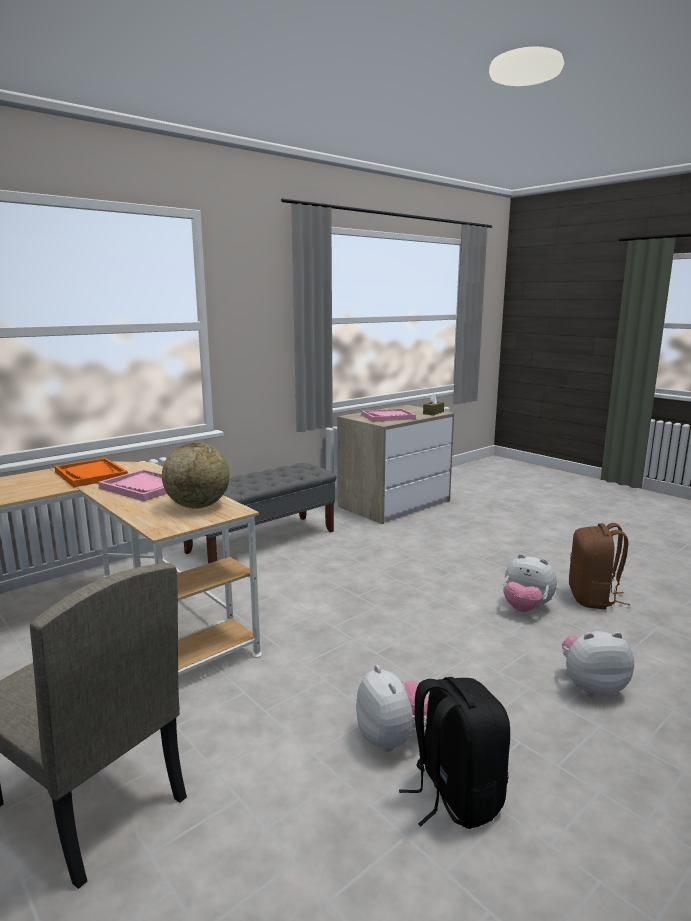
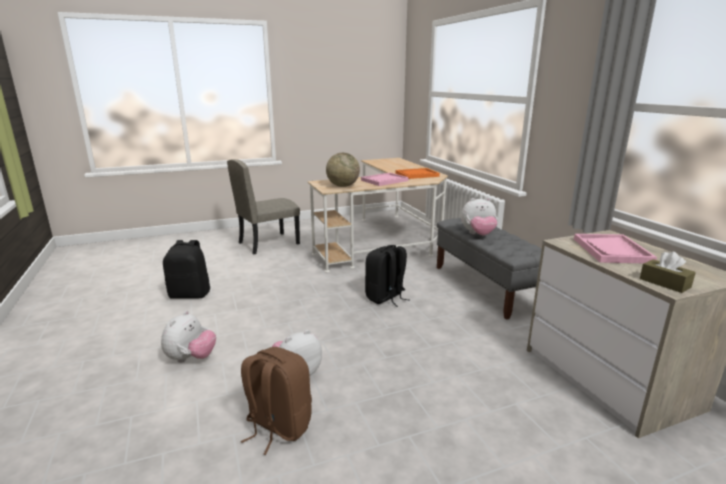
camera: 110 degrees right, 5 degrees up
(326, 590) = (386, 297): none -> black backpack
(393, 738) = (233, 290): plush toy -> plush toy (478, 235)

